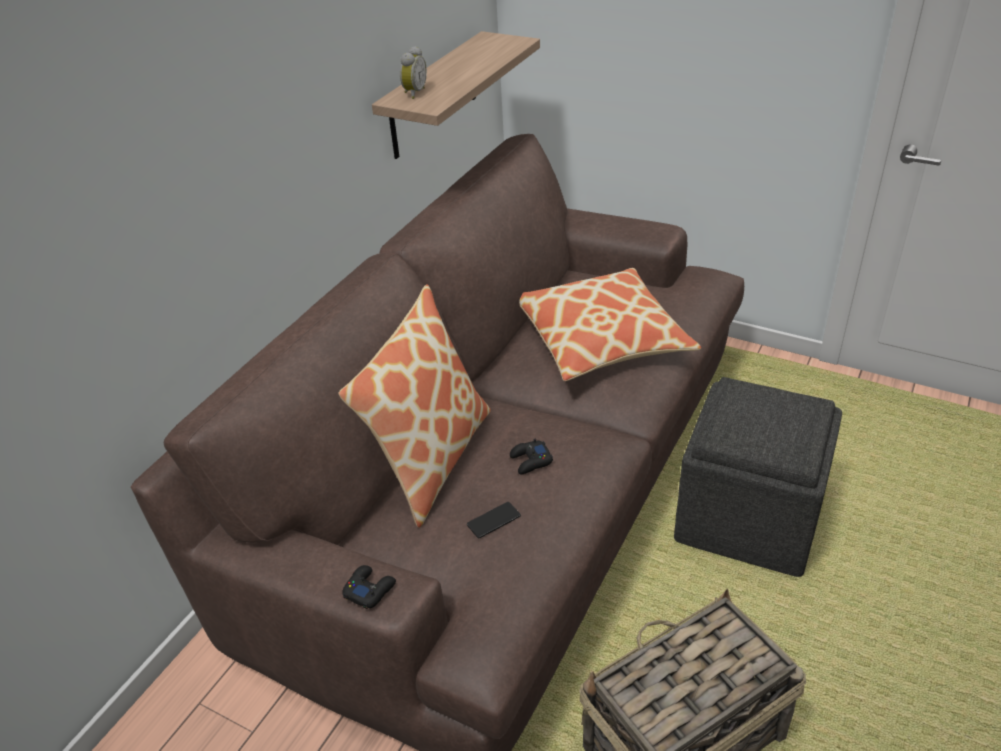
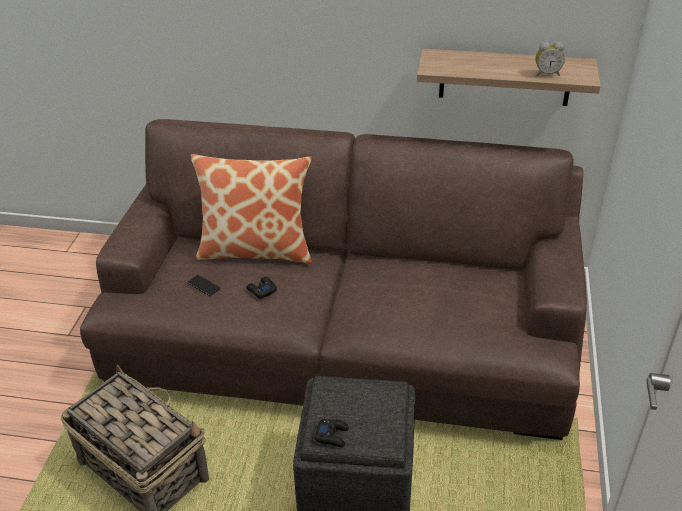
camera: 70 degrees right, 0 degrees up
(369, 589) = (122, 242): black game controller -> black game controller (332, 435)
(413, 93) = (449, 58): alarm clock -> alarm clock (547, 74)
(601, 338) = (415, 299): pillow -> none

